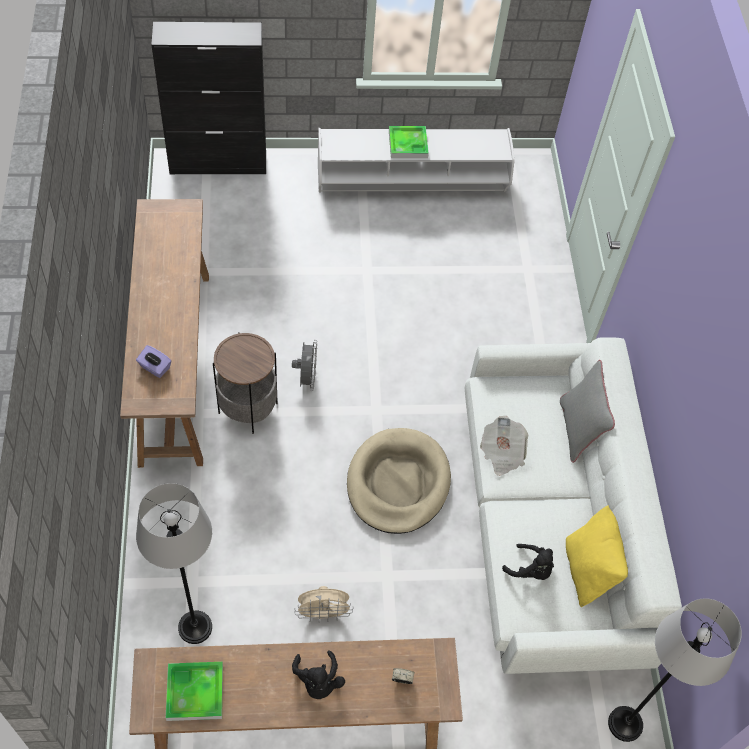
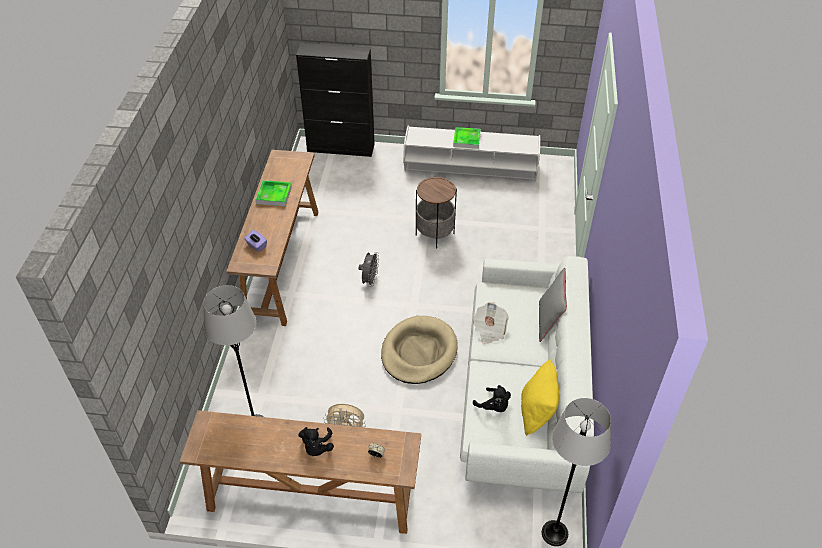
camera: 15 degrees right, 10 degrees down
(195, 692) = (230, 442): tray -> tray (274, 195)
(248, 408) = (325, 294): side table -> side table (435, 234)

